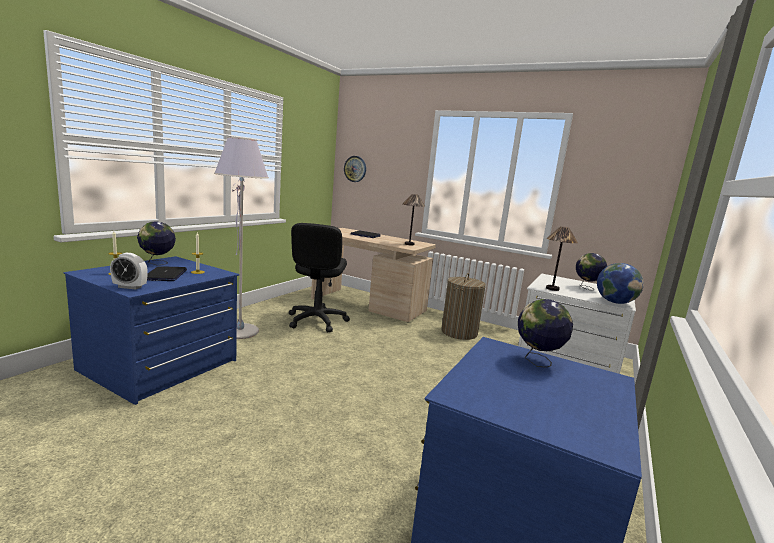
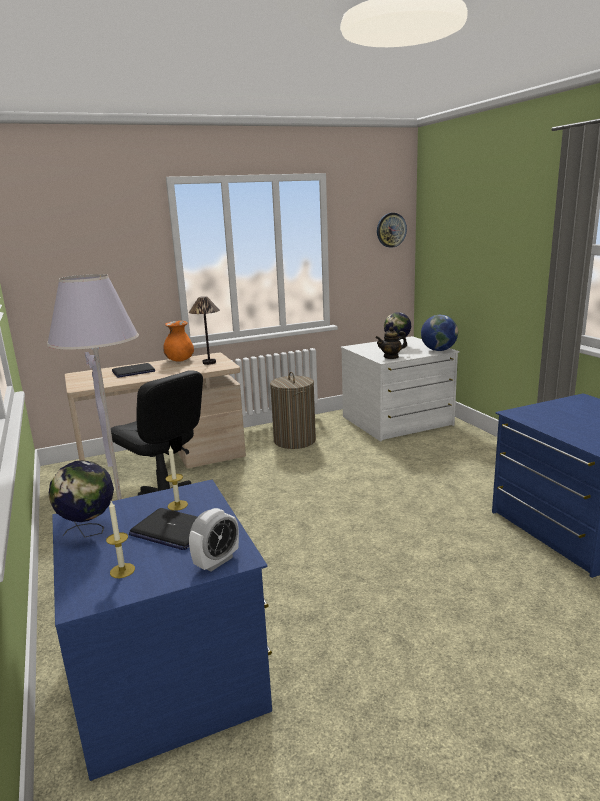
camera: 50 degrees left, 5 degrees up
(355, 169) = (47, 277): wall clock -> wall clock (391, 230)
(402, 239) = (180, 360): none -> orange vase
(537, 362) = (552, 409): globe -> none
(552, 289) = (391, 357): table lamp -> teapot

